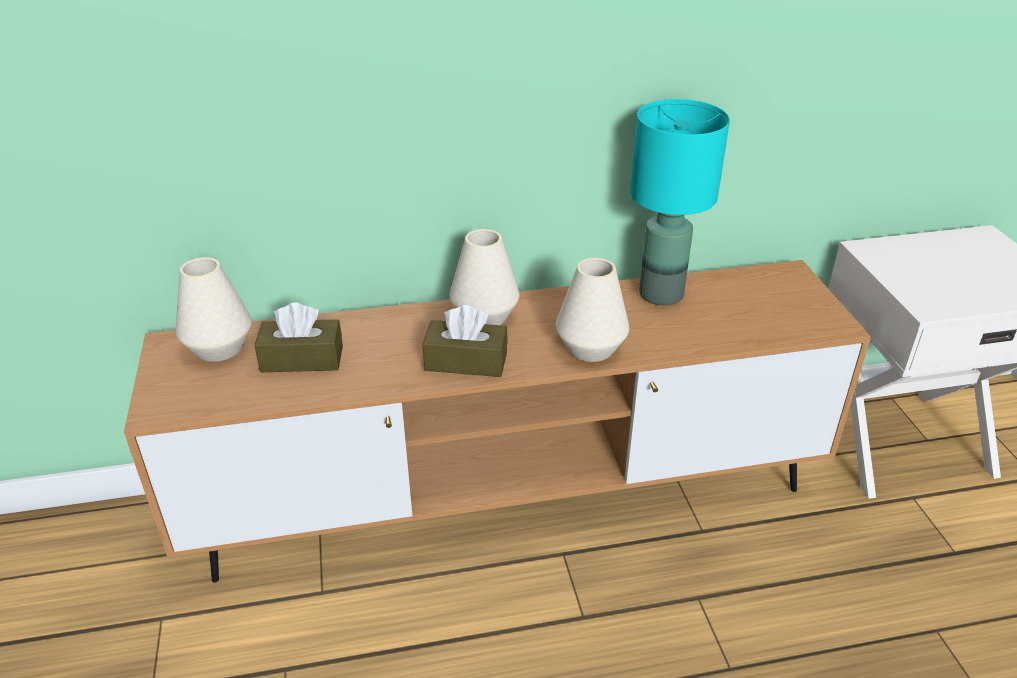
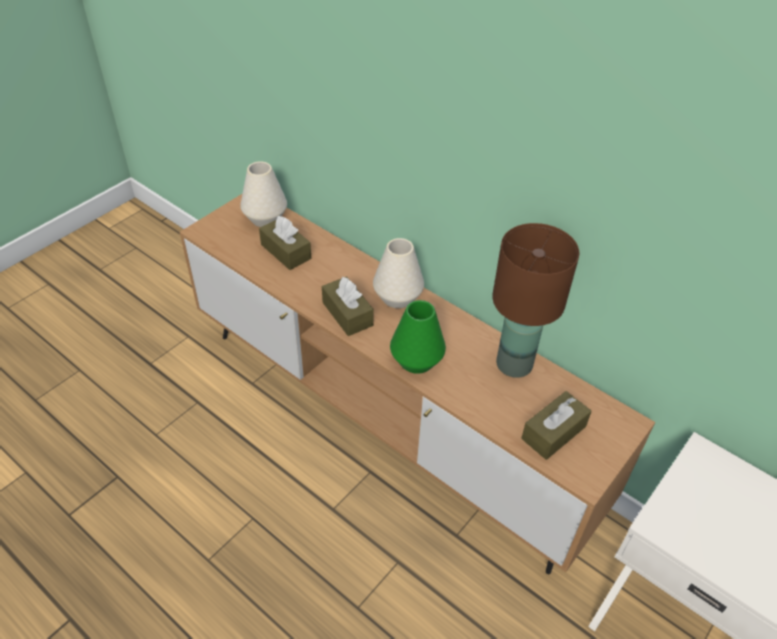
camera: 50 degrees right, 10 degrees up
(590, 348) = (416, 360): white vase -> green vase
(660, 294) = (513, 364): turquoise table lamp -> brown table lamp
(767, 315) = (553, 432): none -> brown tissue box

